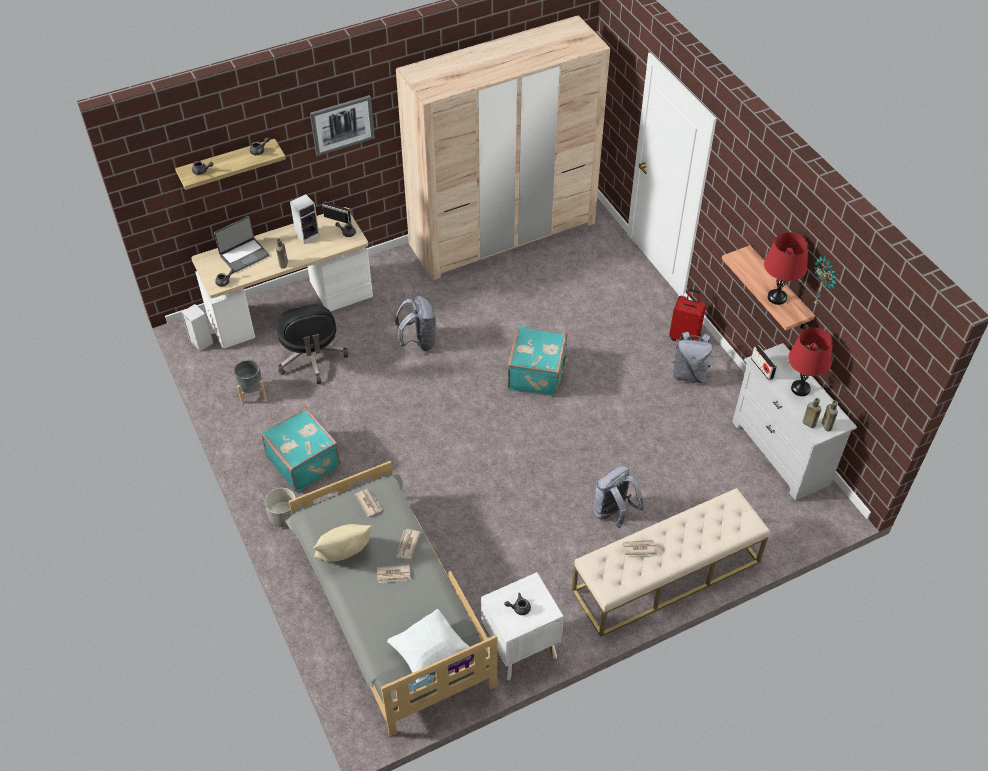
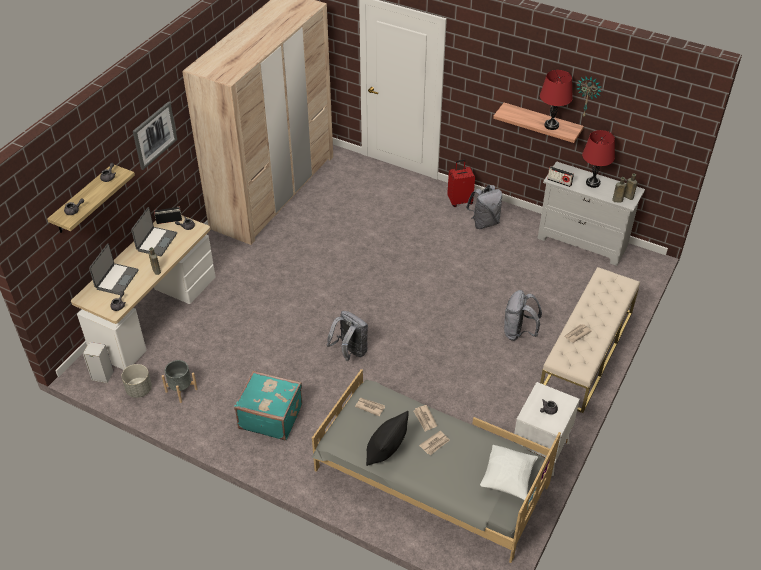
camera: 35 degrees left, 5 degrees down
(284, 516) = (291, 463): grey planter -> grey planter (139, 389)
(308, 235) = (156, 242): speaker -> laptop
(312, 358) = (207, 342): black office chair -> none
(344, 554) = (386, 451): beige pillow -> black pillow
(419, 341) = (280, 291): grey backpack -> grey backpack (350, 352)
(538, 373) = (385, 270): turquoise suitcase -> none

